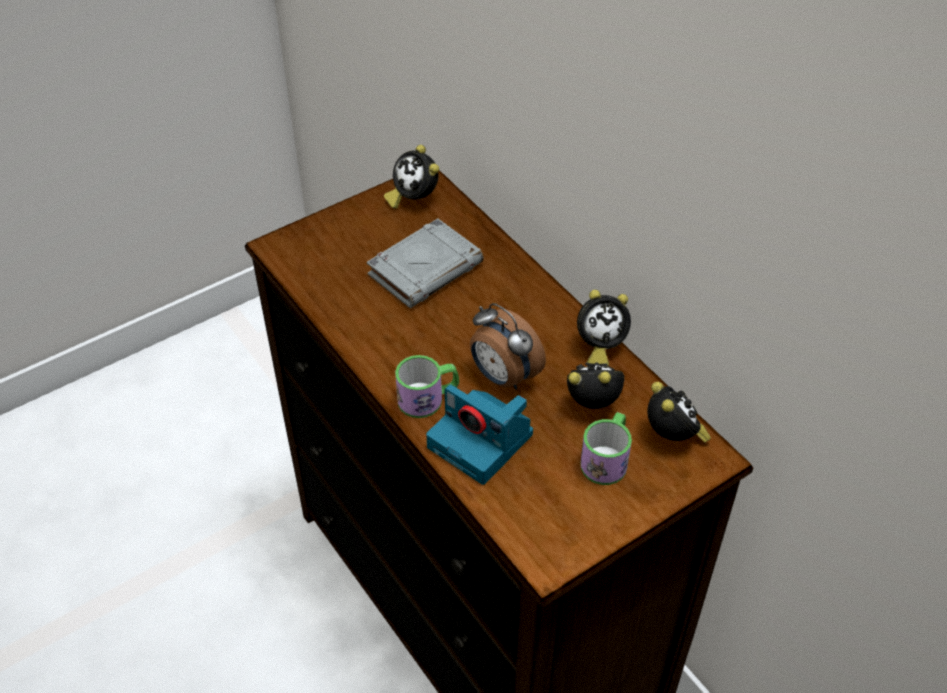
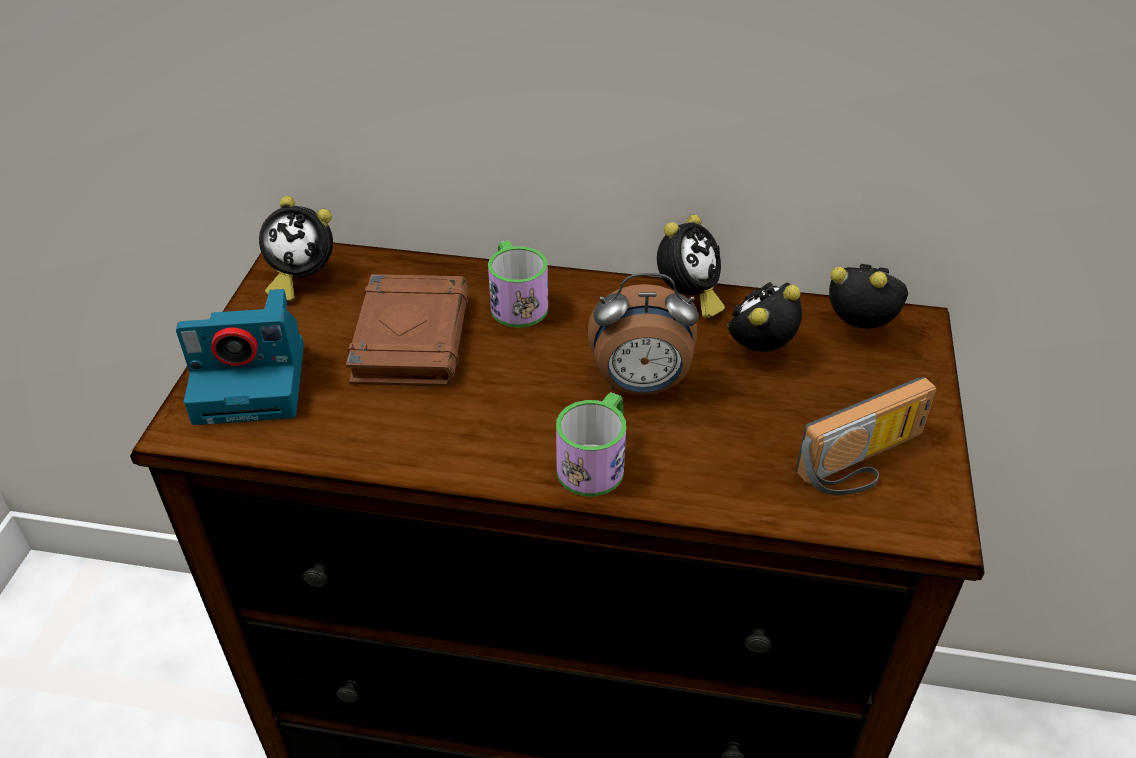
camera: 45 degrees left, 5 degrees down
(426, 268) = (411, 337): grey book -> brown book
(482, 441) = (711, 461): camera -> camera (253, 382)
(558, 505) = (864, 464): none -> radio
(607, 459) = (840, 389): mug -> mug (516, 302)

